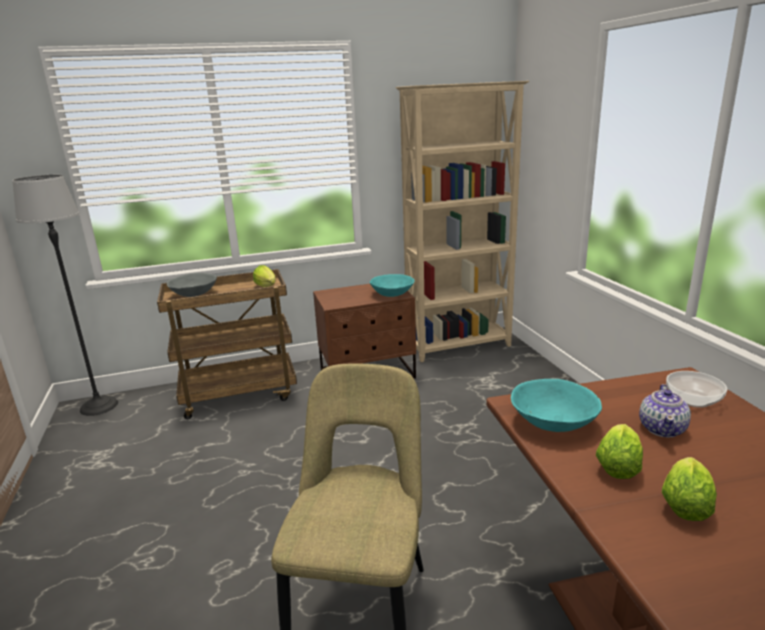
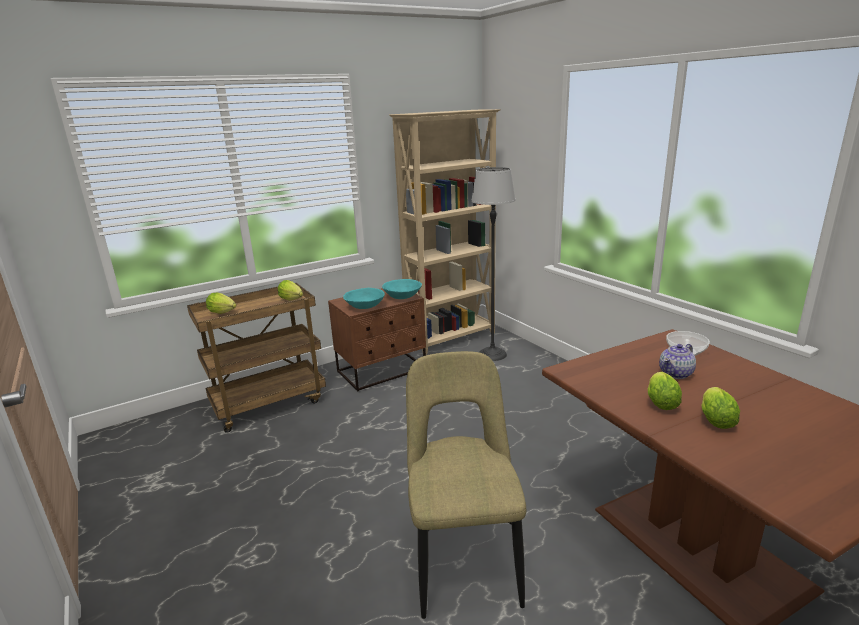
camera: 15 degrees left, 0 degrees up
(99, 406) = (126, 433): floor lamp -> floor lamp (492, 354)
(194, 294) = (224, 313): grey bowl -> lettuce
(552, 422) = (600, 379): turquoise bowl -> turquoise bowl (364, 306)
(662, 428) = (676, 373): teapot -> teapot turned 45 degrees clockwise

